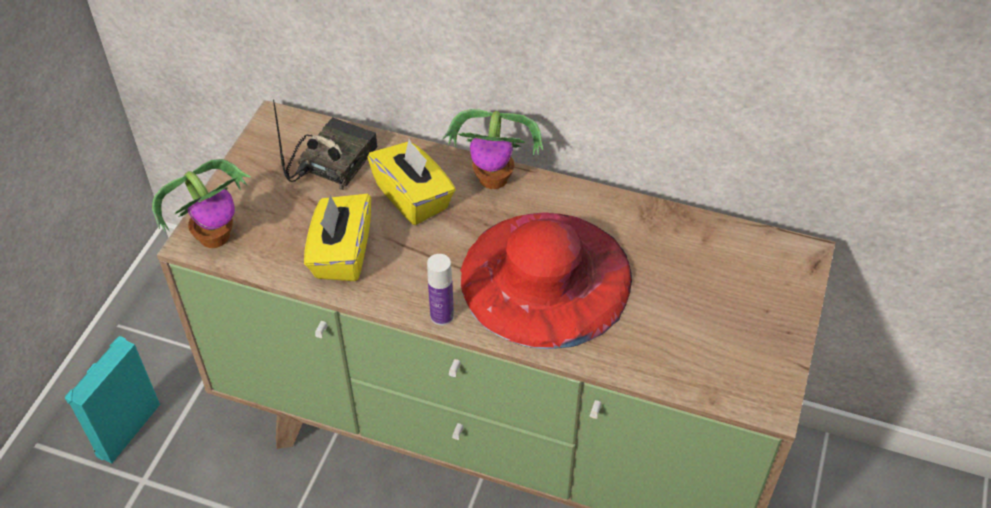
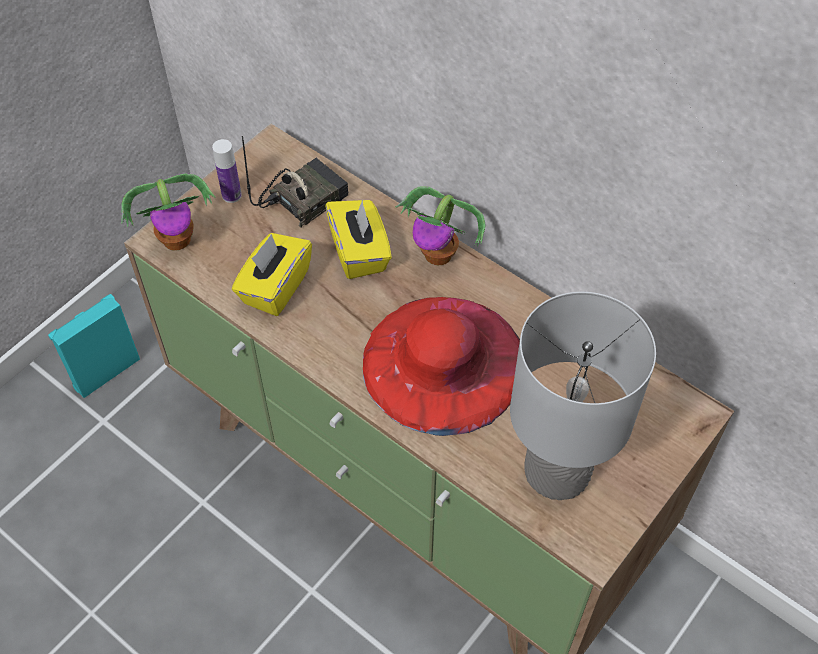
camera: 20 degrees right, 5 degrees up
(442, 316) = (336, 371): bottle -> bottle (231, 195)
(702, 347) = (556, 474): none -> grey table lamp

